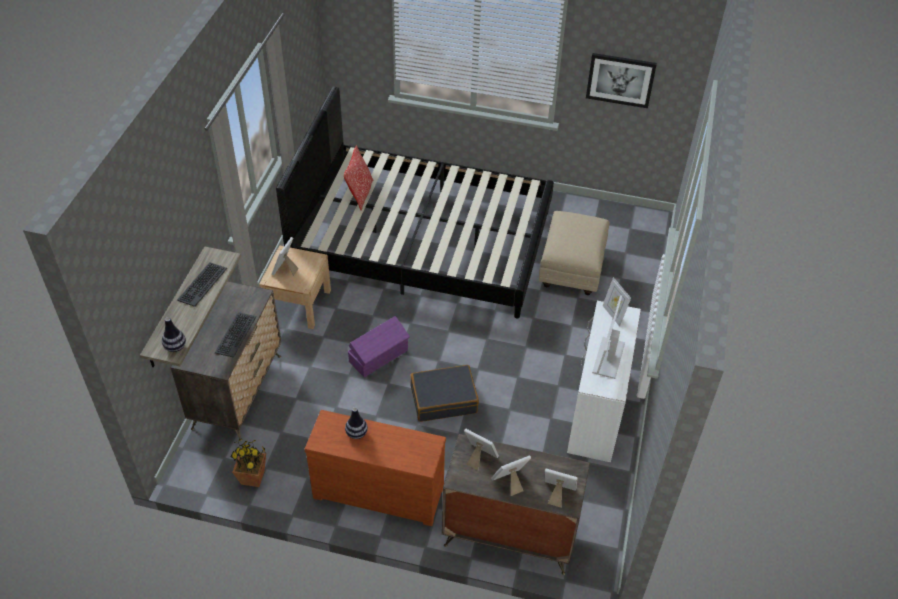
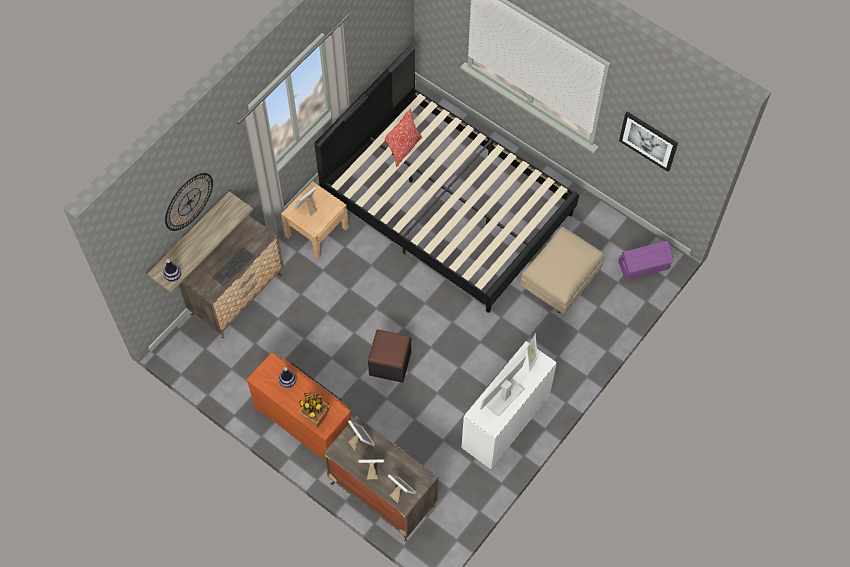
camera: 25 degrees right, 15 degrees up
(168, 249) = (189, 201): none -> wall clock
(202, 284) = (213, 227): keyboard -> none
(253, 477) = (219, 373): potted plant -> potted plant (316, 417)
(379, 356) = (358, 305): purple storage box -> purple storage box (644, 266)
(443, 399) = (390, 363): black suitcase -> black ottoman

